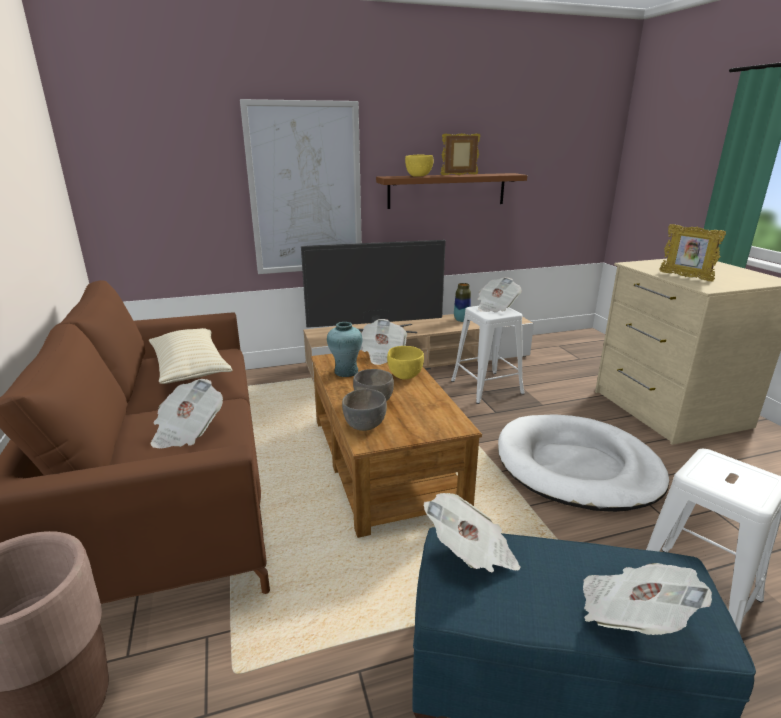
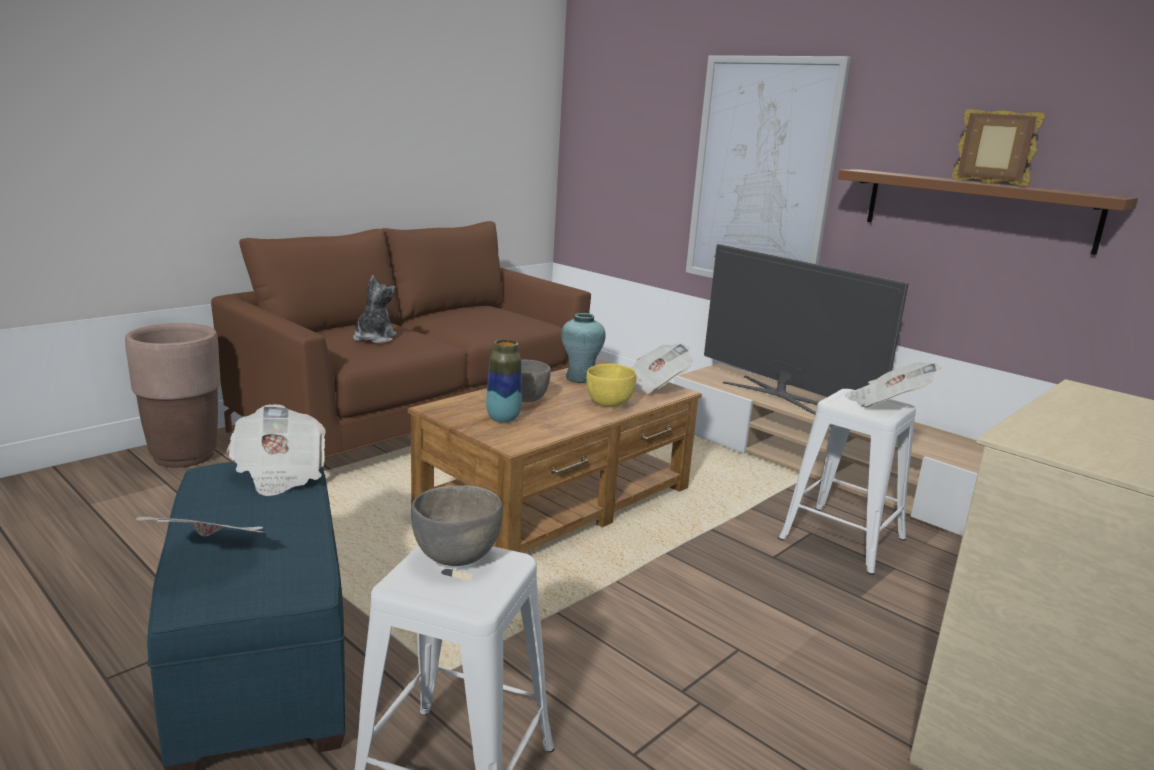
camera: 60 degrees right, 5 degrees down
(187, 431) = (374, 338): newspaper -> plush toy
(190, 369) = (484, 319): beige pillow -> none
(365, 425) = (468, 403): grey bowl -> grey bowl (457, 557)
(419, 176) = (913, 175): yellow bowl -> none
(461, 320) = (931, 439): vase -> vase (503, 419)
(577, 467) = (699, 647): white dog bed -> none
(685, 277) = (1083, 426): picture frame -> none

